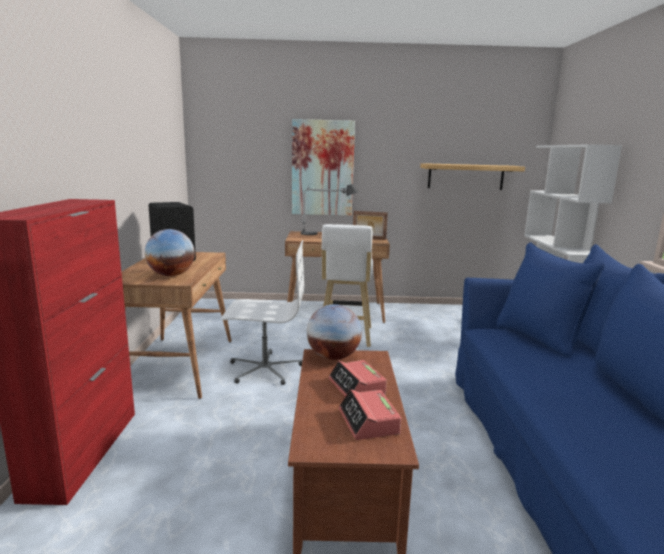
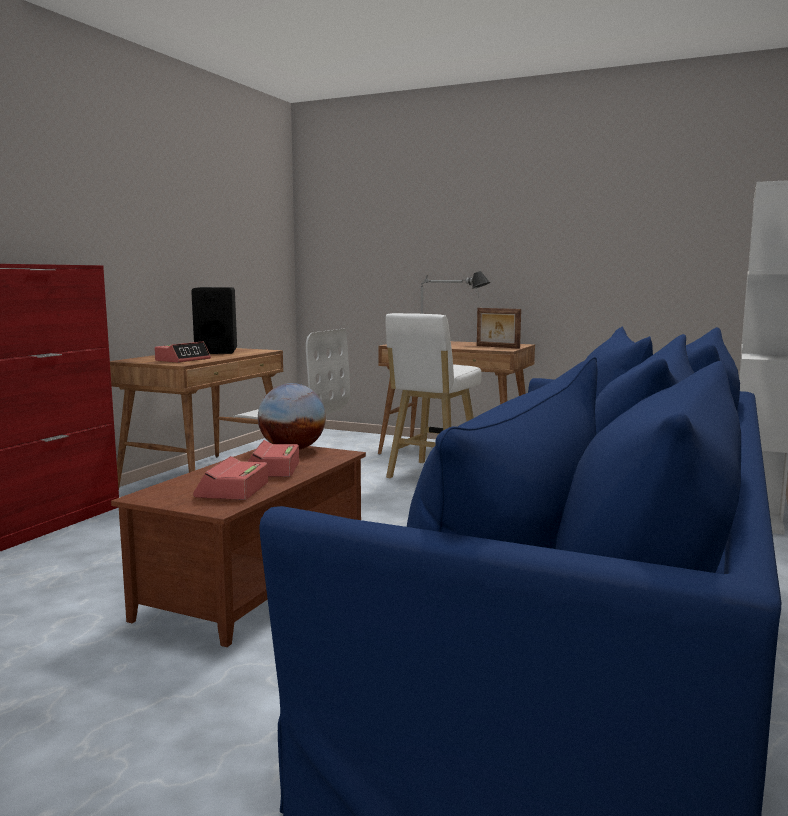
camera: 25 degrees right, 5 degrees down
(171, 275) = (183, 360): globe -> alarm clock
(322, 168) = (453, 253): picture -> none
(465, 176) = (662, 258): shelf -> none

